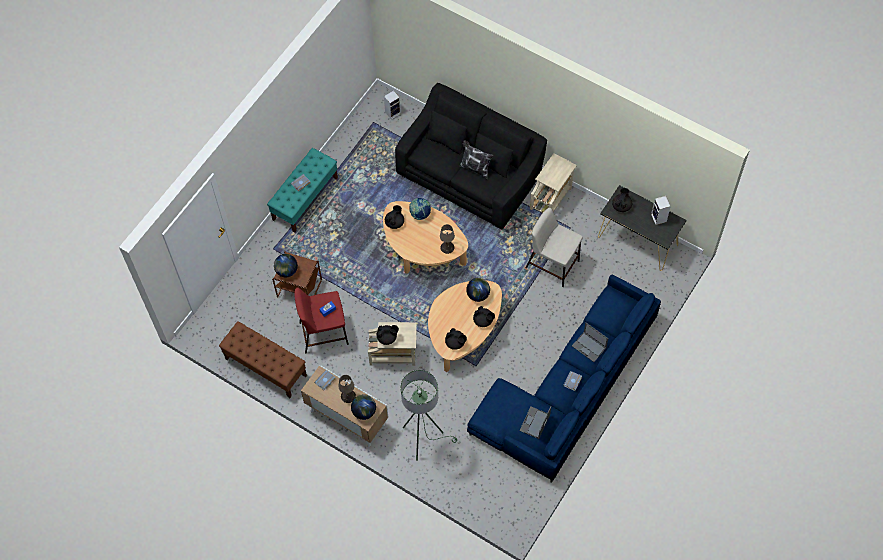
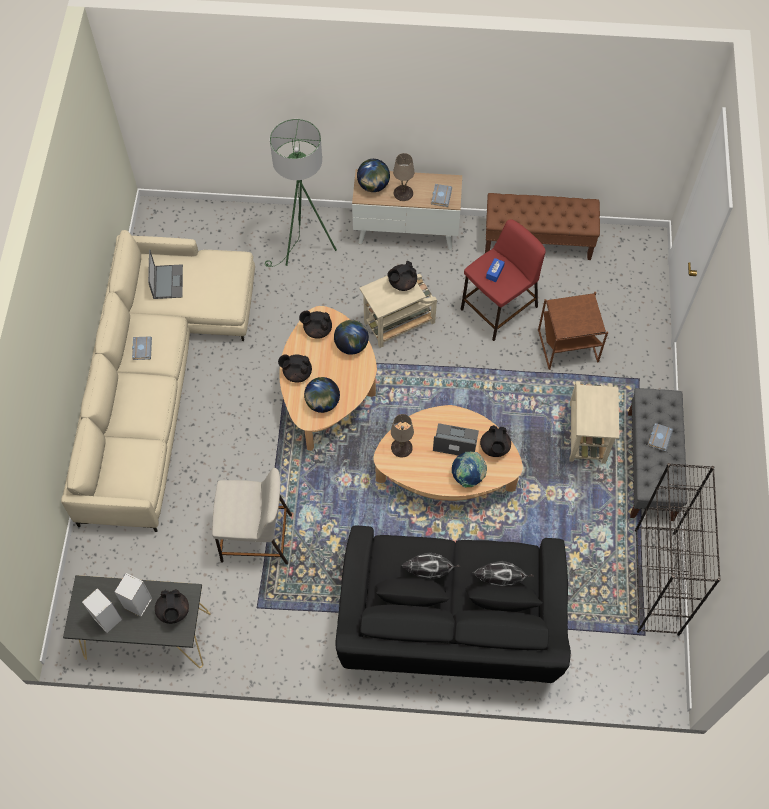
camera: 150 degrees right, 0 degrees up
(286, 271) = (585, 308): globe -> globe (351, 345)
(305, 198) = (650, 466): turquoise bench -> grey bench
(348, 142) = (657, 582): none -> black bookcase
(393, 112) = (627, 668): speaker -> speaker (138, 604)
(441, 147) = (500, 583): none -> pillow
(551, 197) = (308, 643): beige side table -> beige side table (587, 435)
(567, 390) = (158, 379): blue sofa -> beige sofa
(589, 347) = (139, 402): laptop -> laptop (455, 441)

